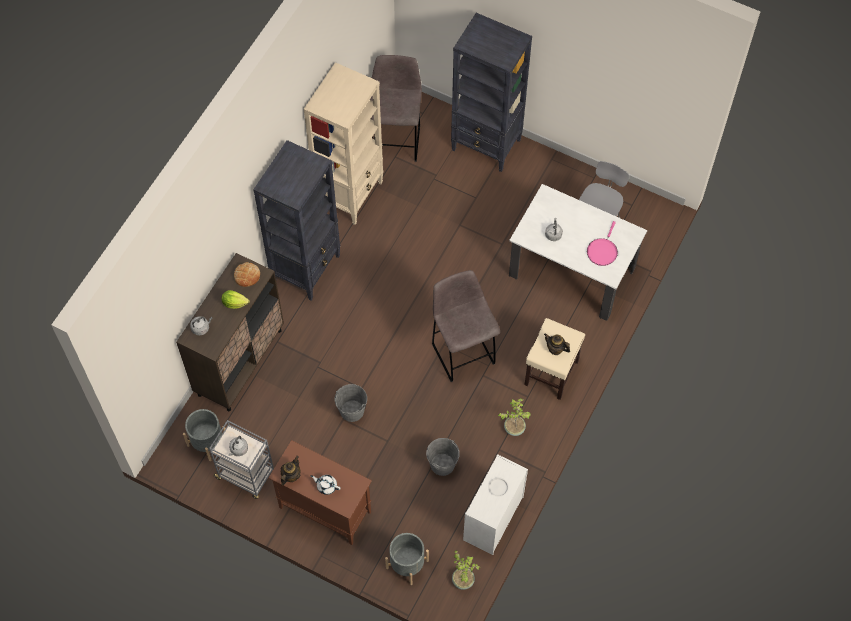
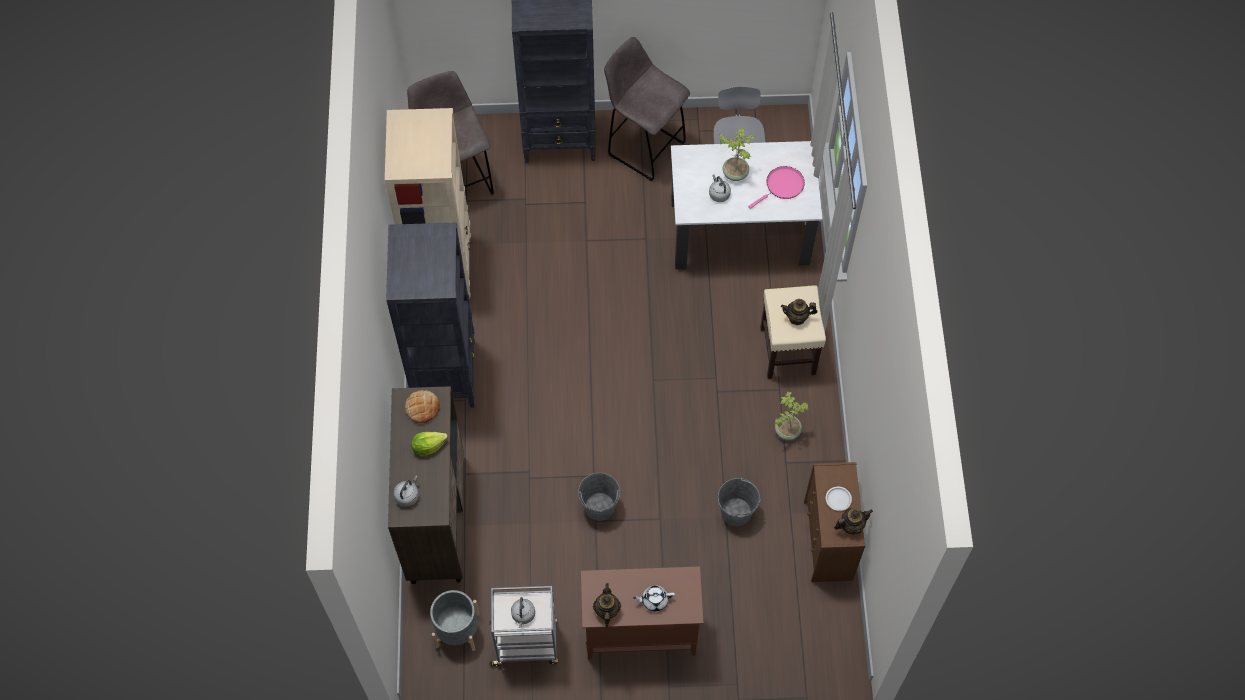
camera: 30 degrees left, 0 degrees up
(407, 564) = (769, 642): grey planter -> none
(462, 352) = (679, 378): grey stool -> grey stool (644, 147)
(463, 580) = (839, 625): potted plant -> potted plant (735, 173)
(493, 519) = (828, 541): white dresser -> brown dresser
(495, 510) = (851, 526): none -> teapot
(602, 251) = (782, 186): pink frying pan -> pink frying pan turned 120 degrees counterclockwise

